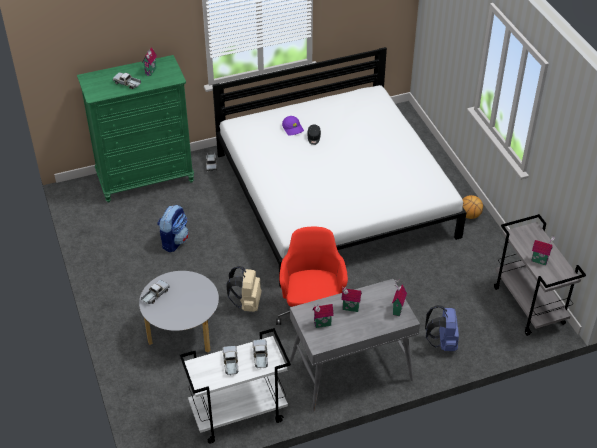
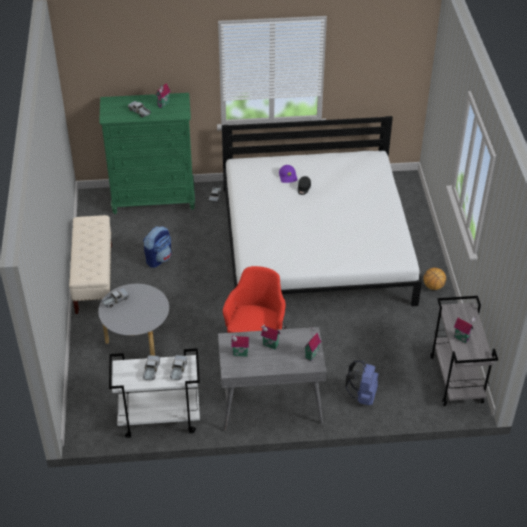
camera: 15 degrees right, 0 degrees up
(111, 276) = (94, 279): none -> beige bench
(247, 303) = (201, 325): beige backpack -> none

